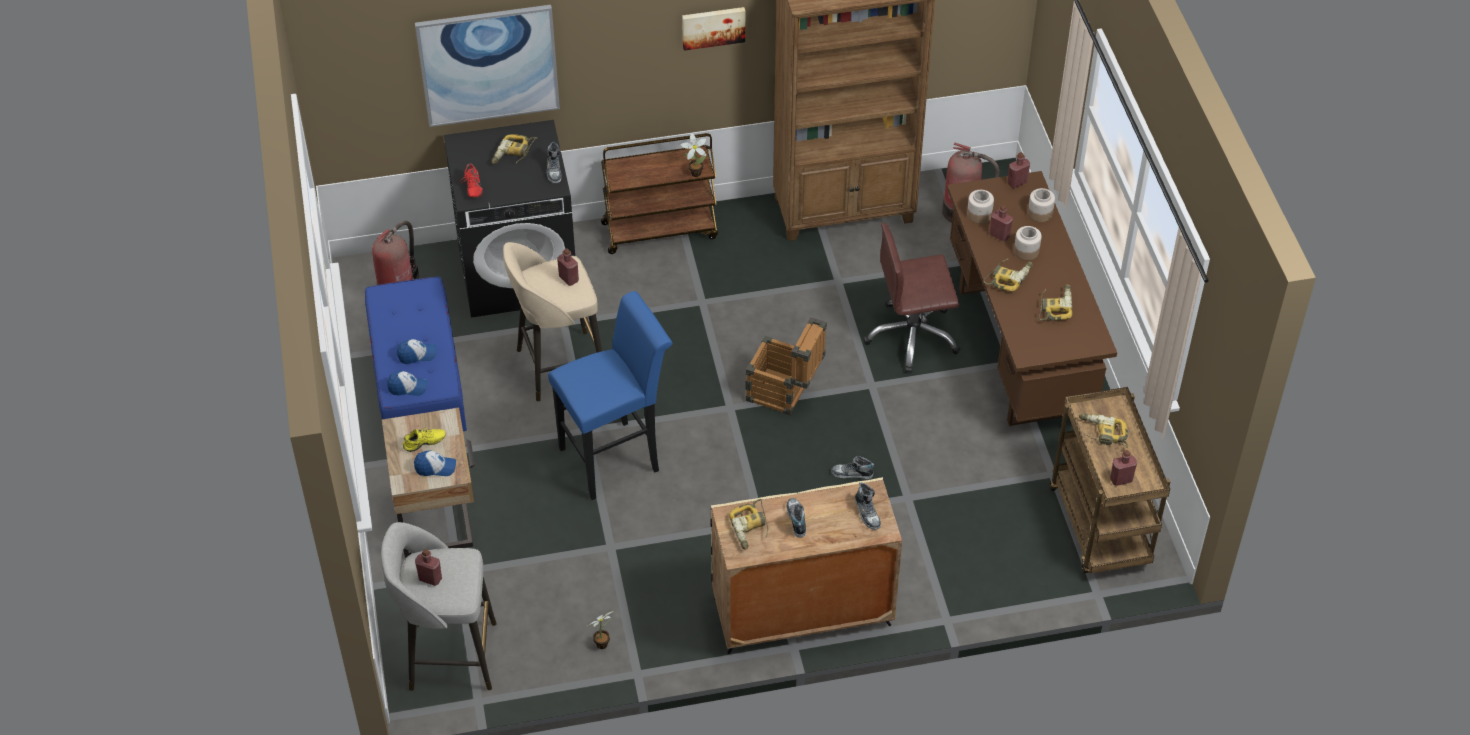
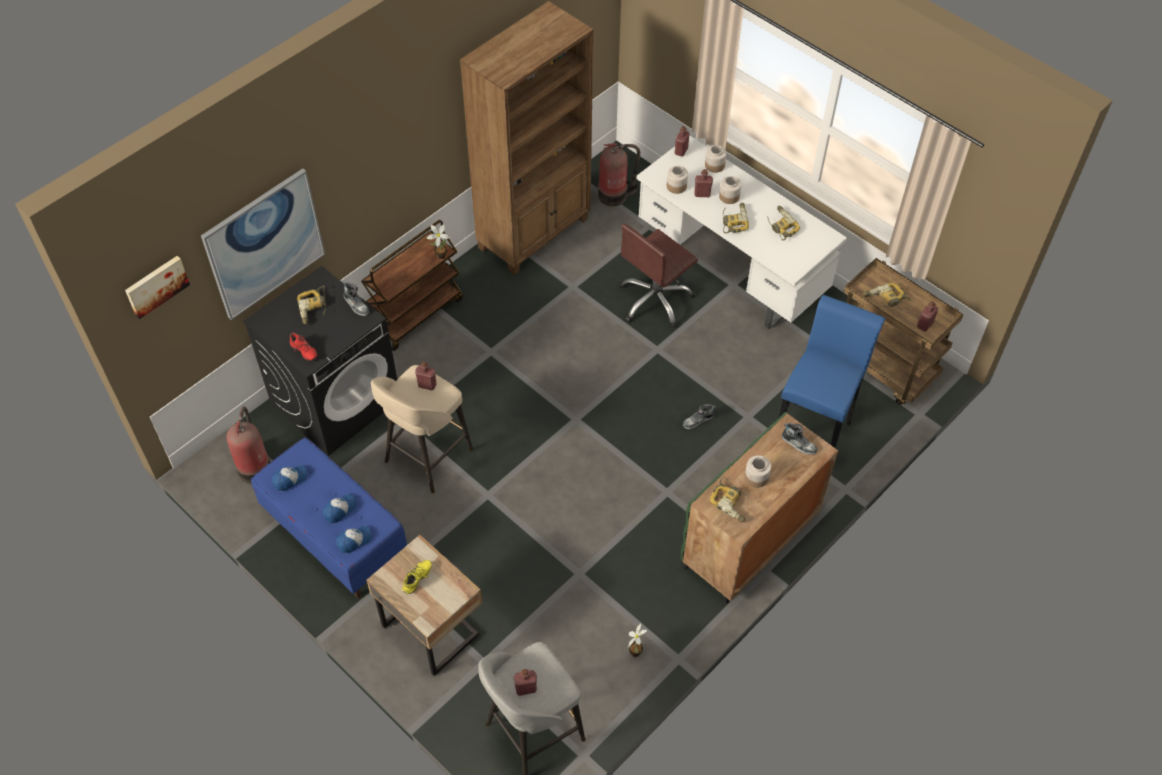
camera: 35 degrees left, 5 degrees up
(435, 467) = (442, 594): cap -> cap (290, 479)
(616, 457) = (526, 502): blue stool -> blue stool (814, 430)
(713, 26) = (420, 131): picture -> picture (156, 285)
(785, 394) = (605, 388): crate -> none
(796, 519) = (756, 477): shoe -> jar
(801, 612) = (749, 542): beige cabinet -> green cabinet
(1018, 351) = (731, 273): brown desk -> white desk

